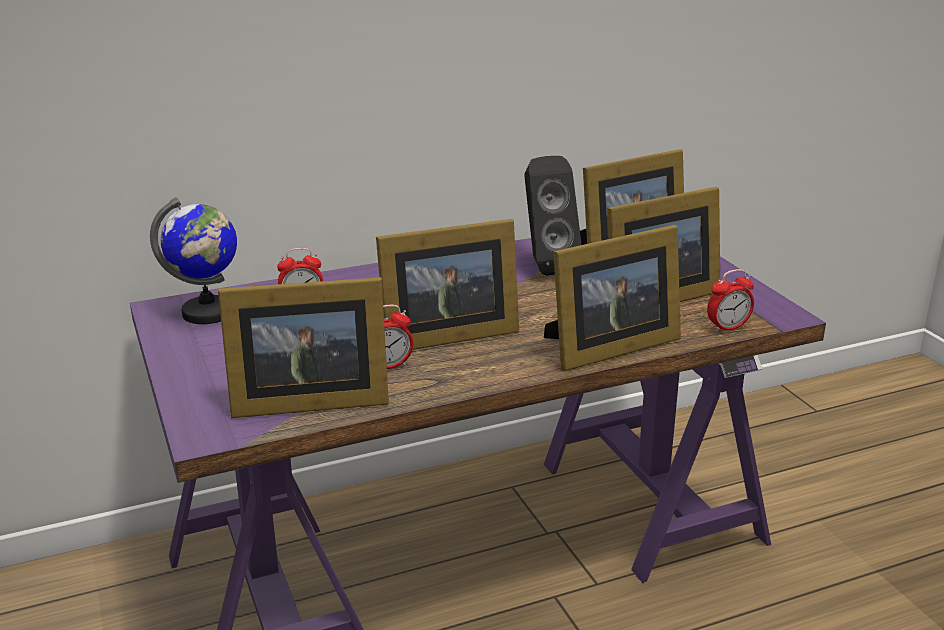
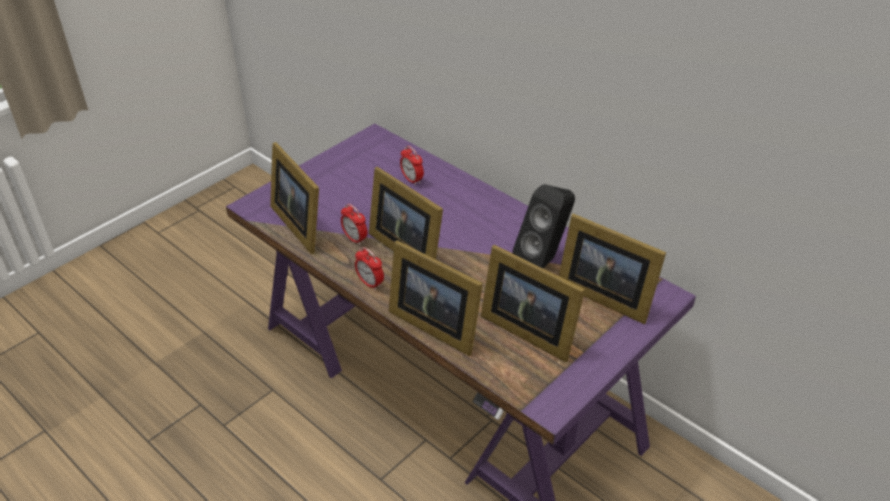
camera: 65 degrees right, 15 degrees up
(208, 313) = (378, 153): globe -> none
(728, 328) = (505, 378): alarm clock -> alarm clock (370, 283)

